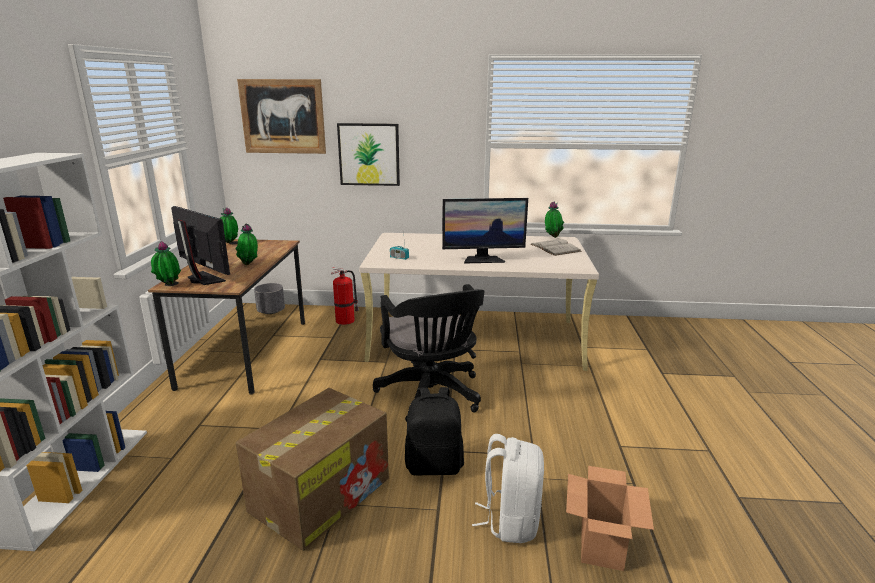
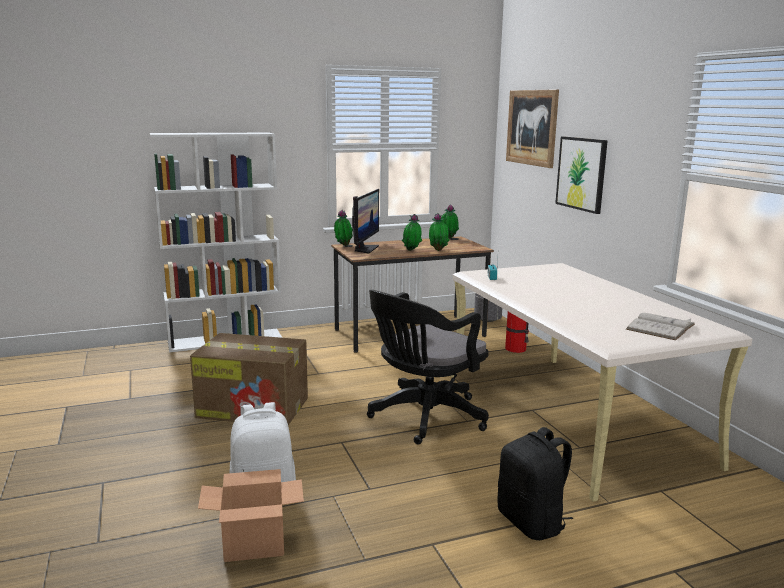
camera: 65 degrees right, 5 degrees down
(434, 465) = (317, 442): black backpack -> black backpack (532, 522)
(483, 259) = (544, 303): monitor -> none
(552, 237) = (709, 321): potted plant -> potted plant (438, 250)

